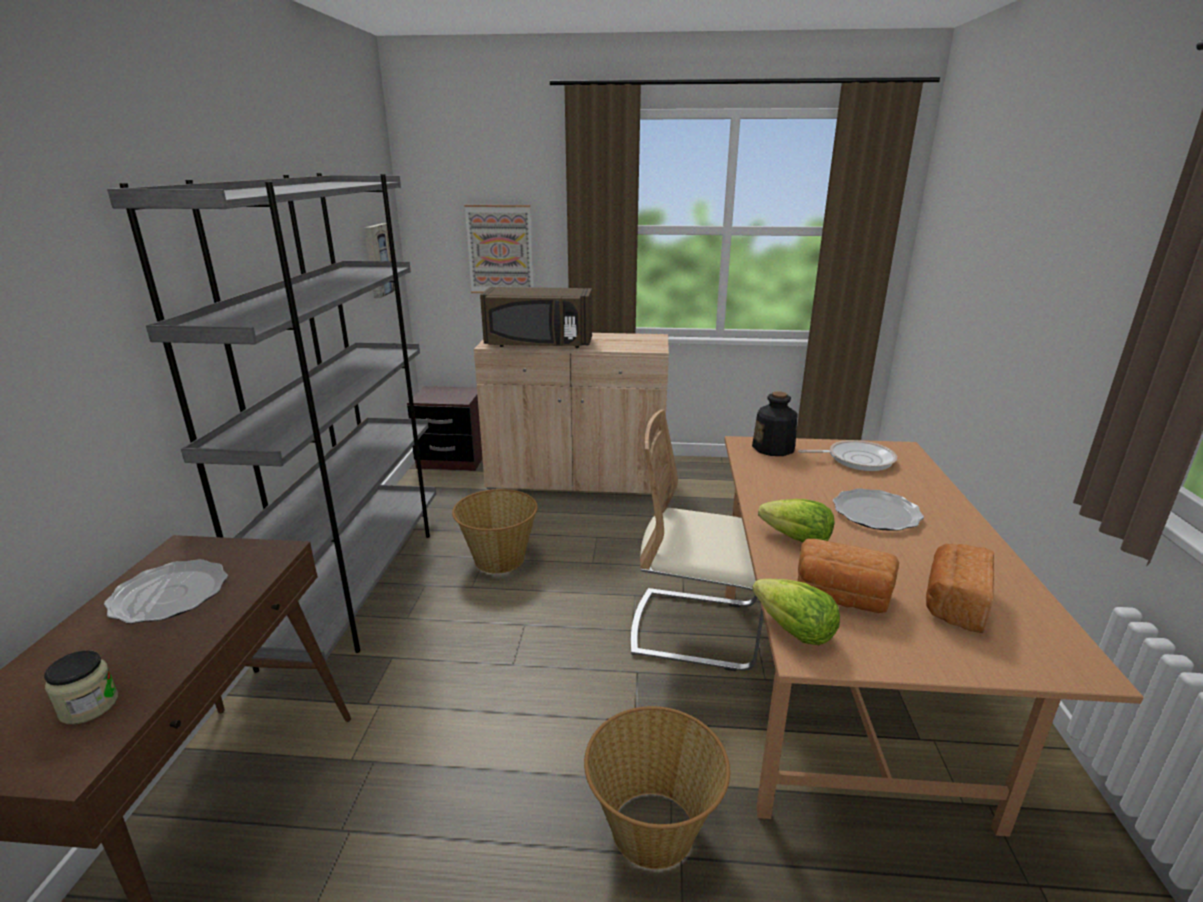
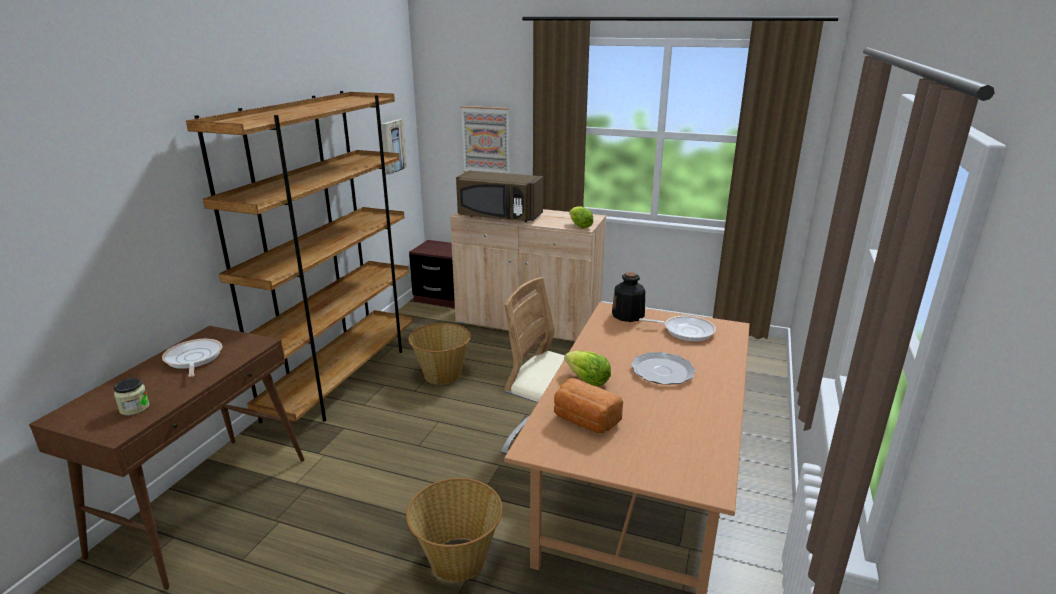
camera: 15 degrees right, 0 degrees up
(169, 595) = (193, 359): plate -> frying pan
(360, 584) = (343, 378): grey bookcase -> brown bookcase
(794, 631) = (534, 435): lettuce -> lettuce (580, 226)
(953, 603) = (659, 436): bread -> none

